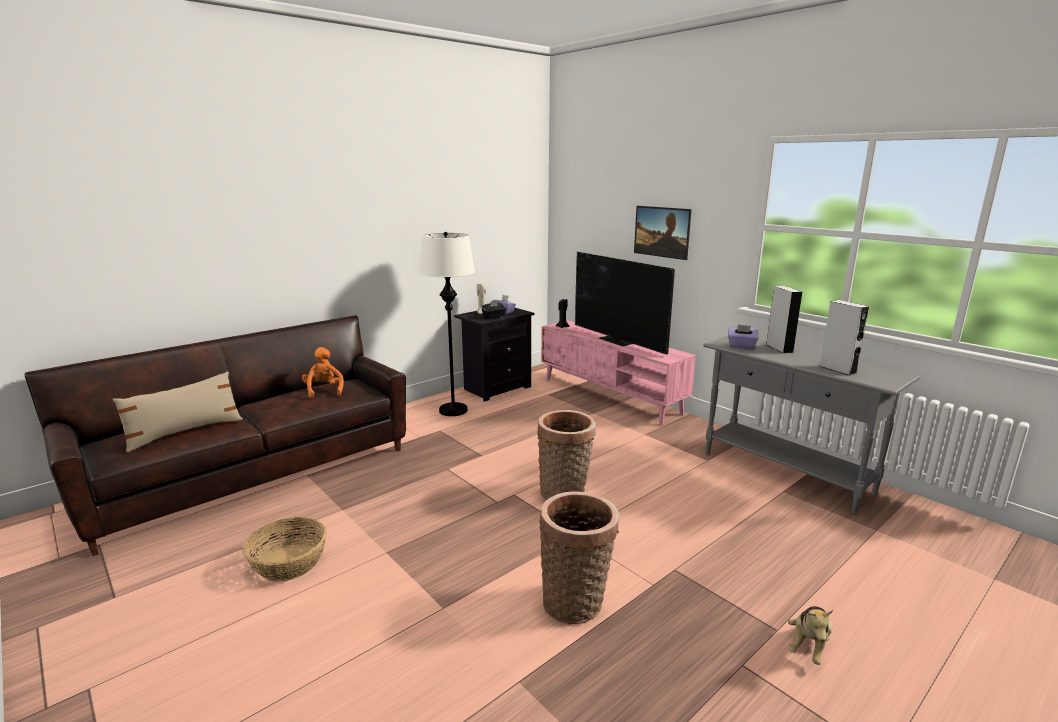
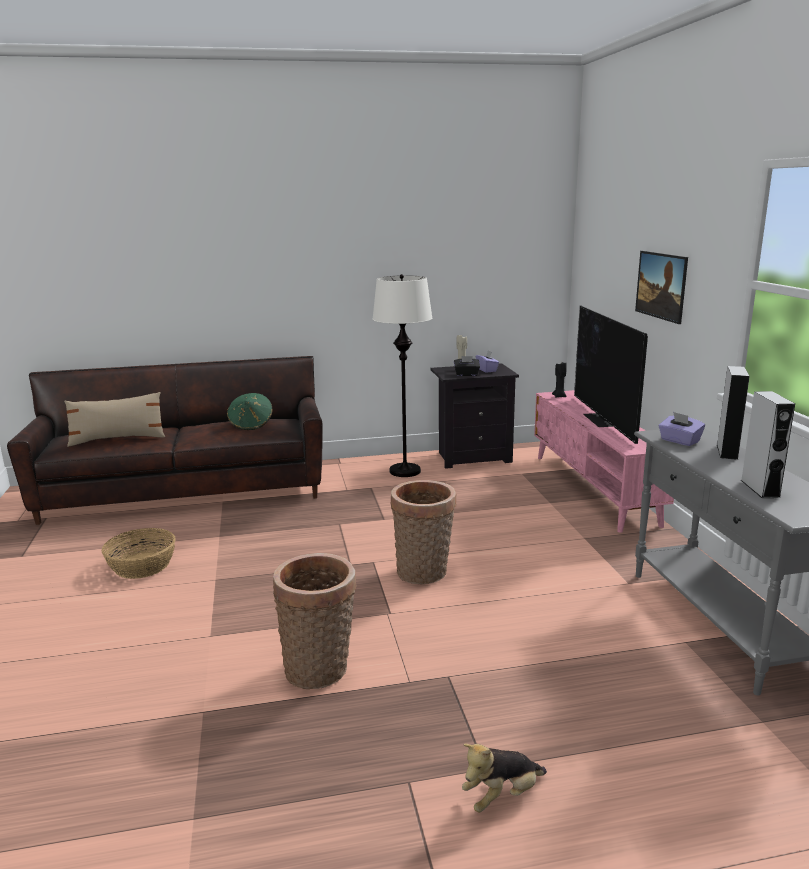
camera: 30 degrees right, 0 degrees up
(324, 391) = (251, 424): orange plush toy -> green hat

